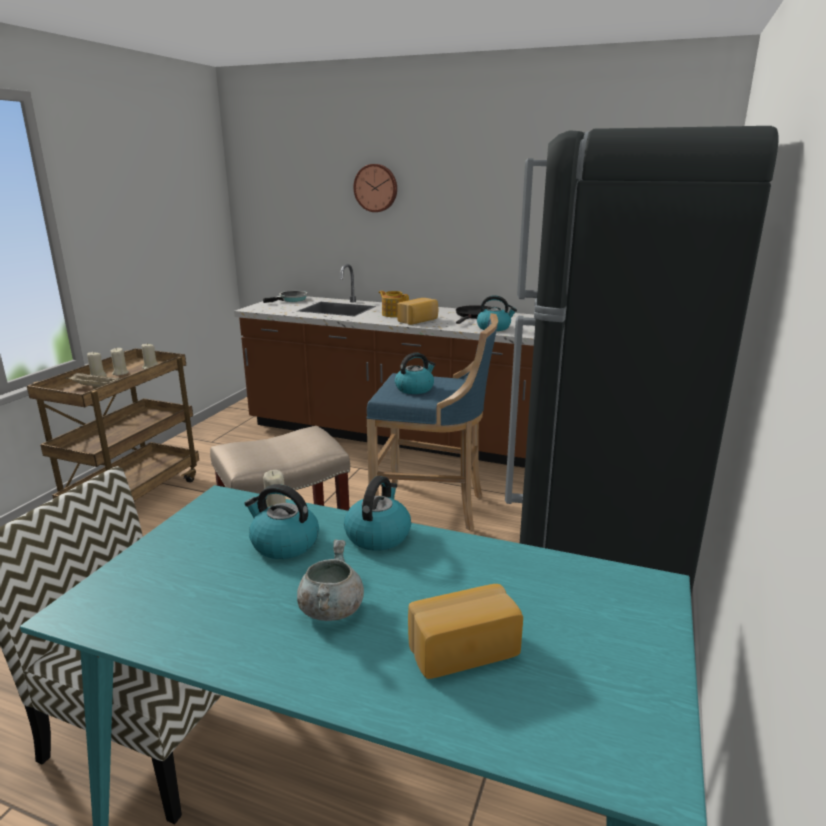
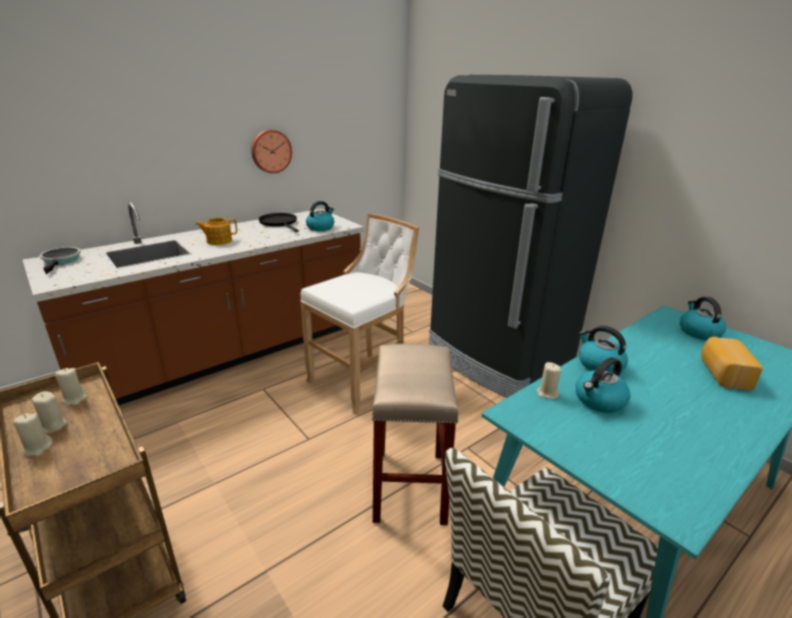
camera: 60 degrees left, 5 degrees up
(93, 387) = (80, 457): beige tray -> none
(330, 609) = (684, 402): grey cooking pot -> none
(376, 188) = (135, 114): wall clock -> wall clock (271, 151)
(415, 388) = (351, 291): kettle -> kettle (698, 332)
(419, 321) = (257, 239): bread -> none
(432, 507) = (363, 379): blue stool -> white stool

